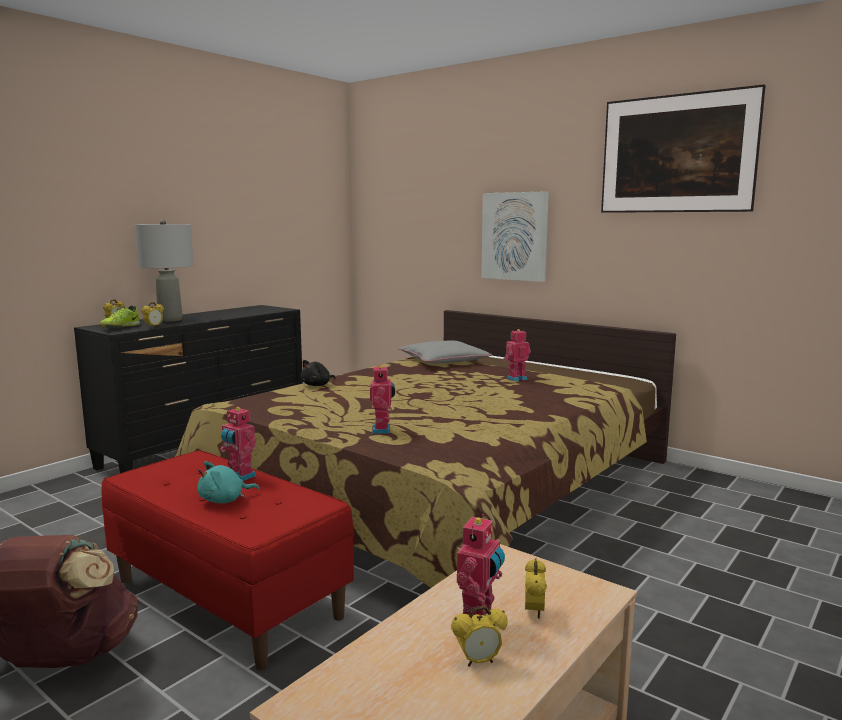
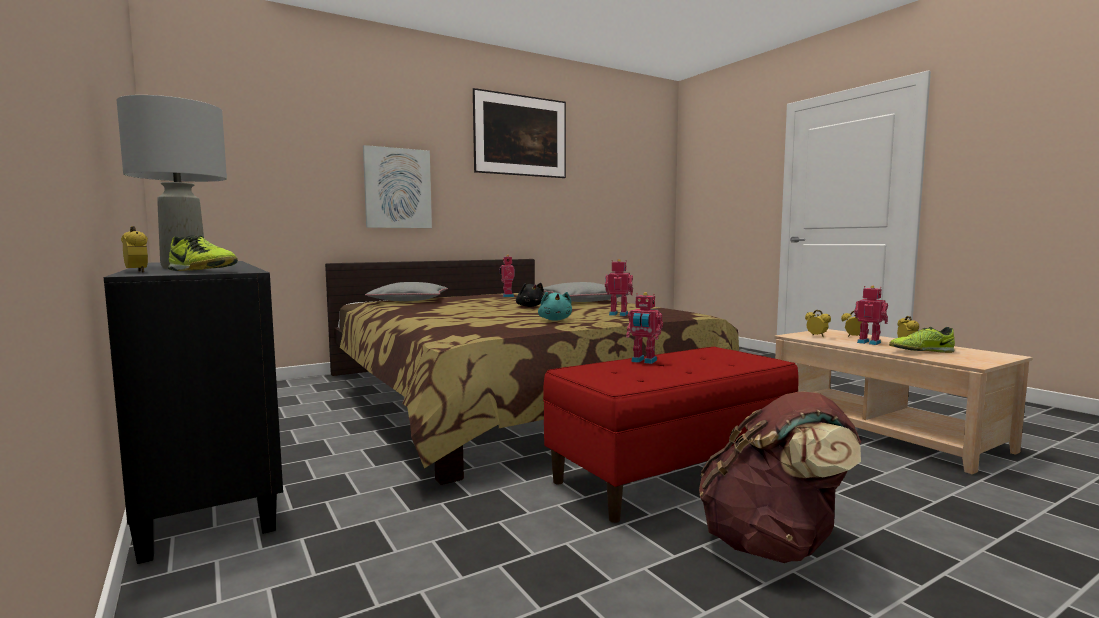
camera: 70 degrees left, 5 degrees down
(154, 327) = (244, 268): alarm clock -> alarm clock (816, 336)
(225, 500) = (700, 365): turquoise plush toy -> turquoise plush toy (555, 320)
(239, 476) = (643, 361): toy robot -> toy robot turned 60 degrees clockwise
(317, 385) = (440, 318): black plush toy -> black plush toy (529, 306)
(405, 667) = (920, 351): none -> shoe
(510, 406) = (582, 301): none -> grey pillow

